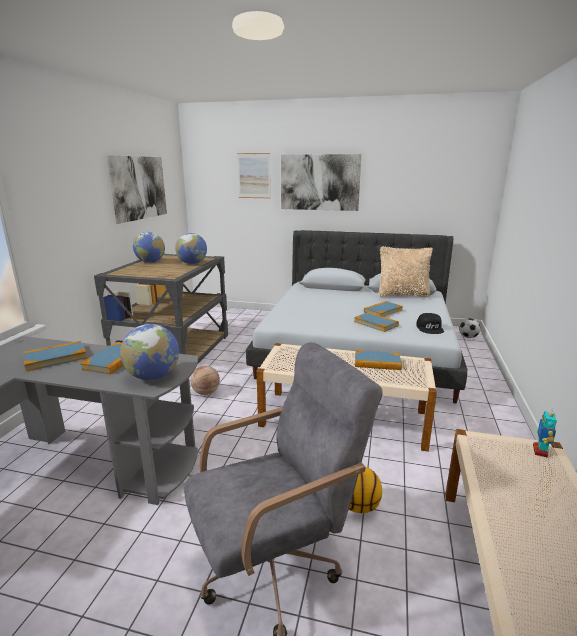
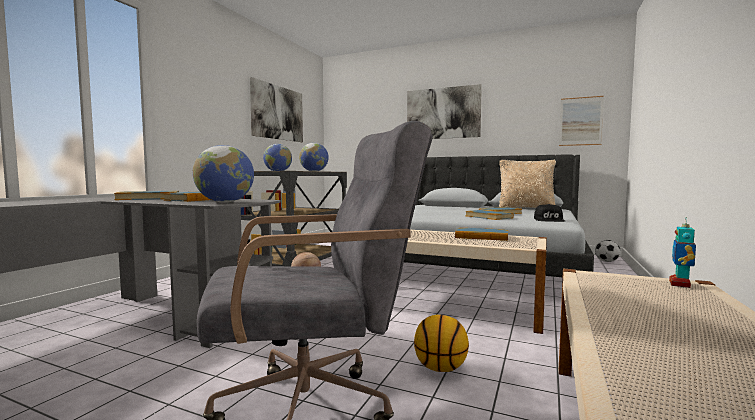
camera: 10 degrees right, 15 degrees down
(254, 175) = (383, 112): picture -> picture (580, 121)

